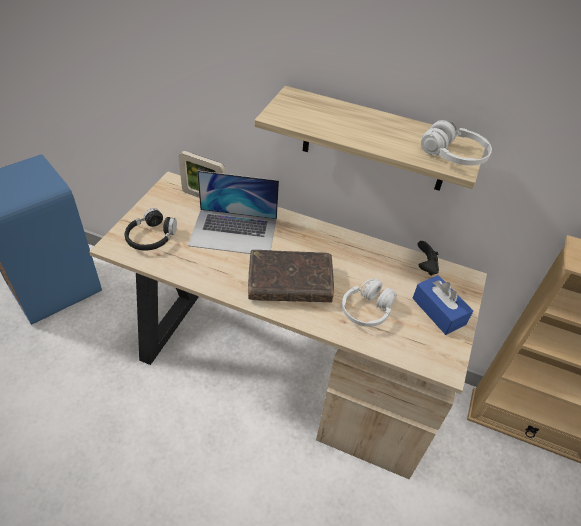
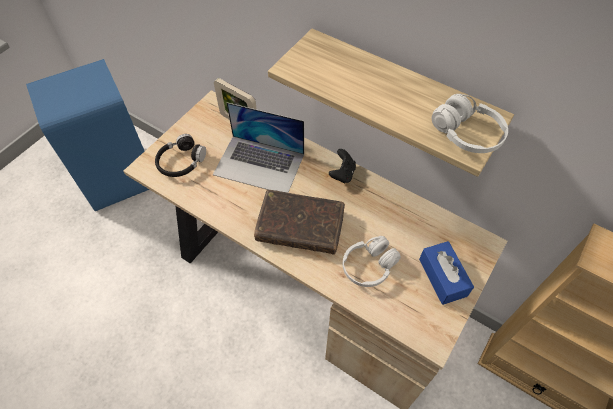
camera: 15 degrees right, 10 degrees up
(425, 267) = (442, 225): black game controller -> black game controller (342, 174)

